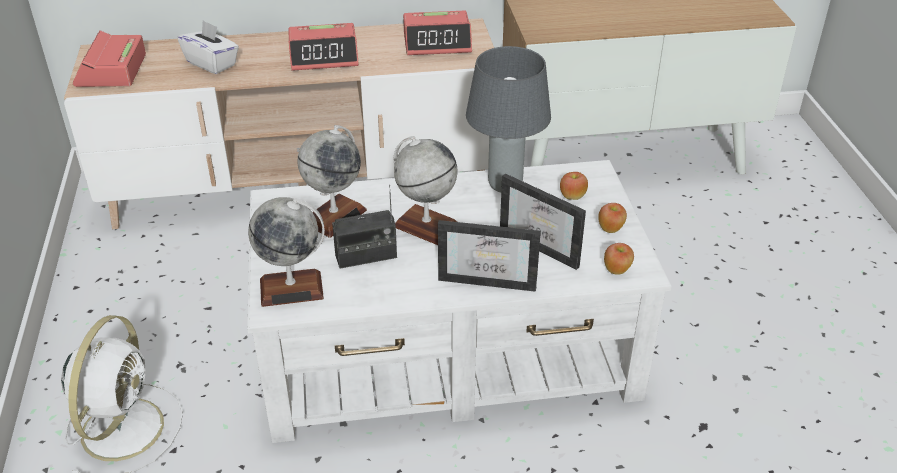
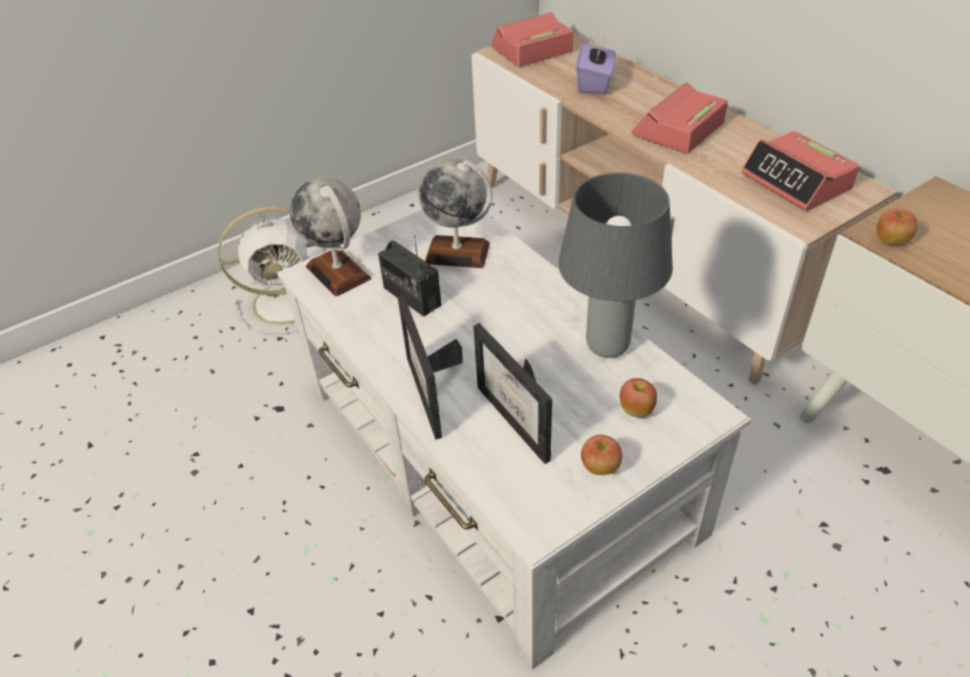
camera: 65 degrees right, 5 degrees up
(212, 63) = (595, 84): white tissue box -> purple tissue box
(324, 56) = (678, 130): alarm clock -> alarm clock turned 75 degrees clockwise
(426, 226) = (488, 316): globe -> none
(545, 245) = (524, 419): picture frame -> picture frame turned 45 degrees counterclockwise
(617, 270) = (522, 501): apple -> apple (891, 241)

